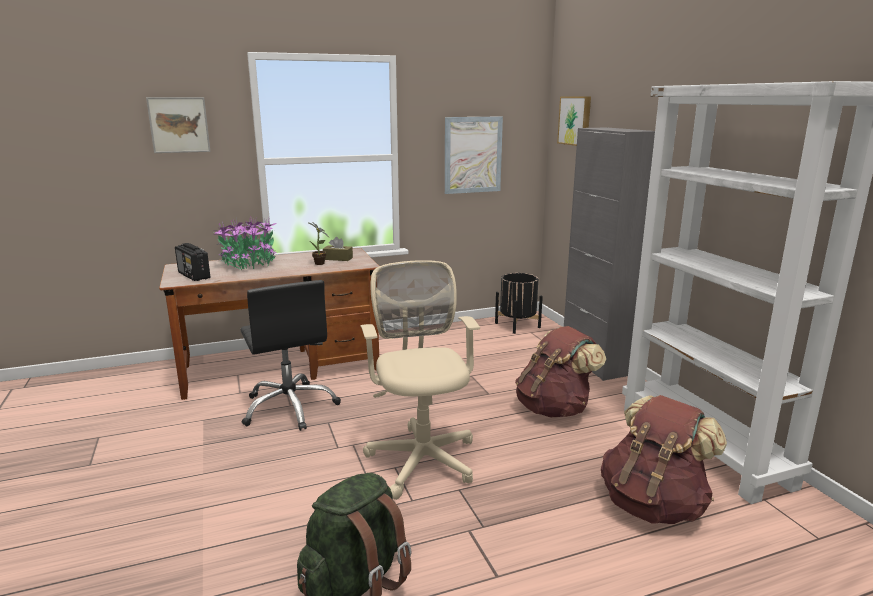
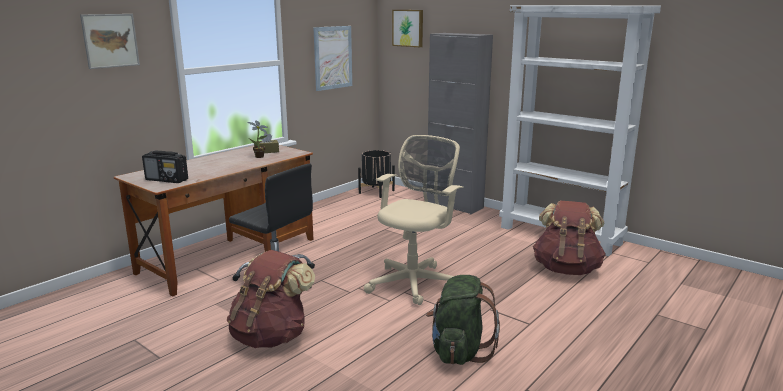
camera: 30 degrees left, 0 degrees up
(249, 263) = (197, 165): potted plant -> none
(422, 457) = (414, 282): beige office chair -> beige office chair turned 75 degrees clockwise
(554, 409) = (461, 236): brown backpack -> brown backpack (271, 336)

